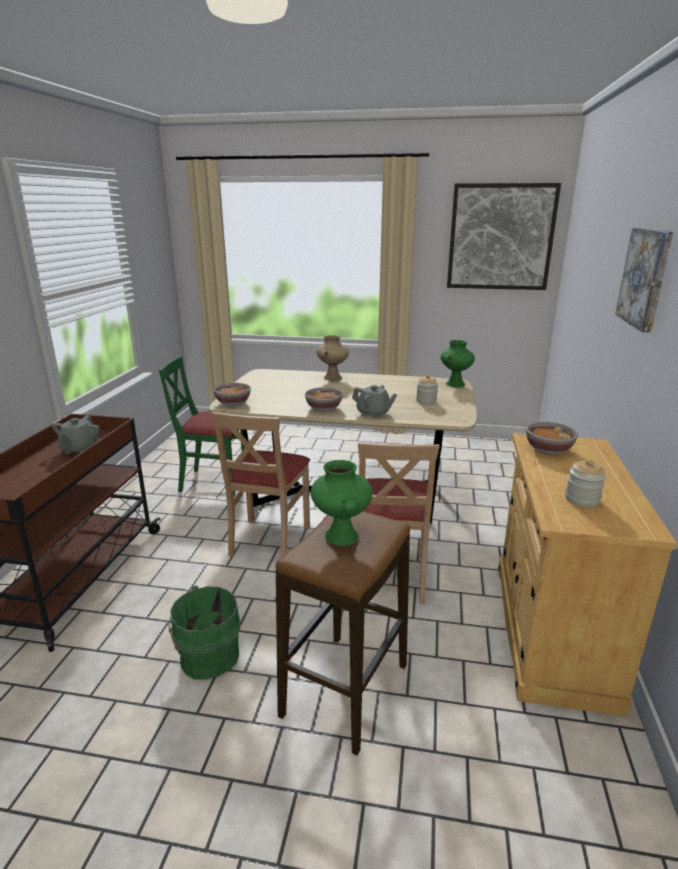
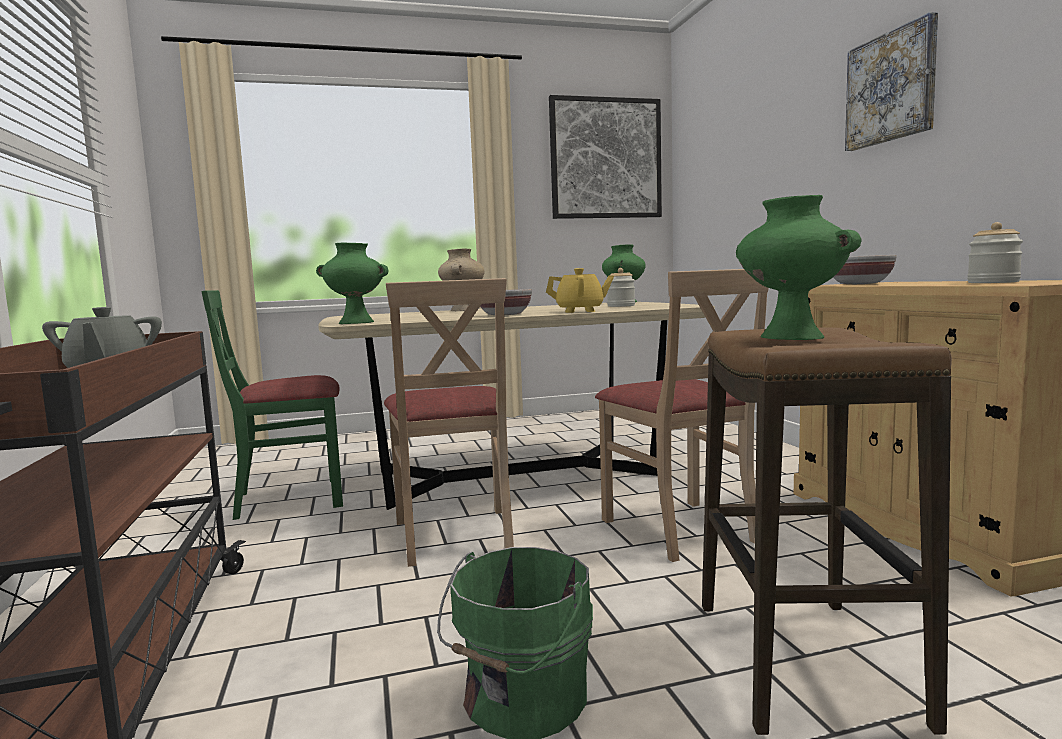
camera: 25 degrees left, 15 degrees down
(233, 403) = (357, 322): bowl -> green vase
(373, 414) = (580, 311): grey teapot -> yellow teapot

